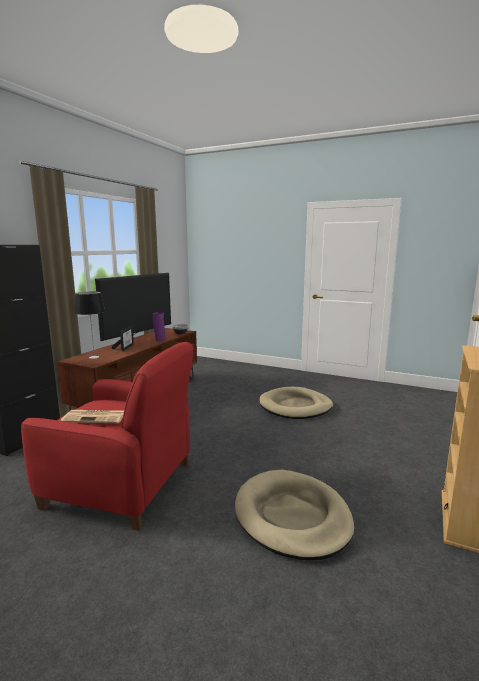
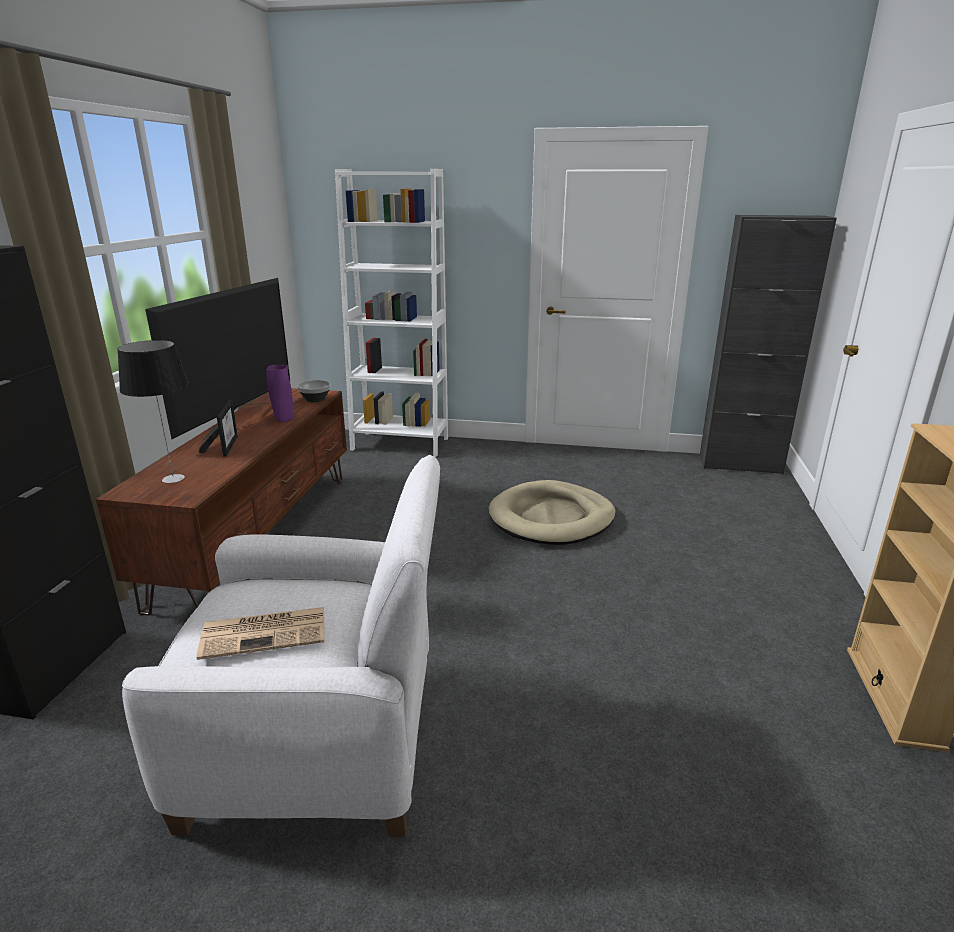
camera: 15 degrees left, 10 degrees up
(122, 485) = (321, 741): red armchair -> white armchair
(232, 366) = (400, 444): none -> white bookcase
(292, 517) = (655, 745): beige dog bed -> none
(427, 392) = (740, 465): none -> black cabinet

